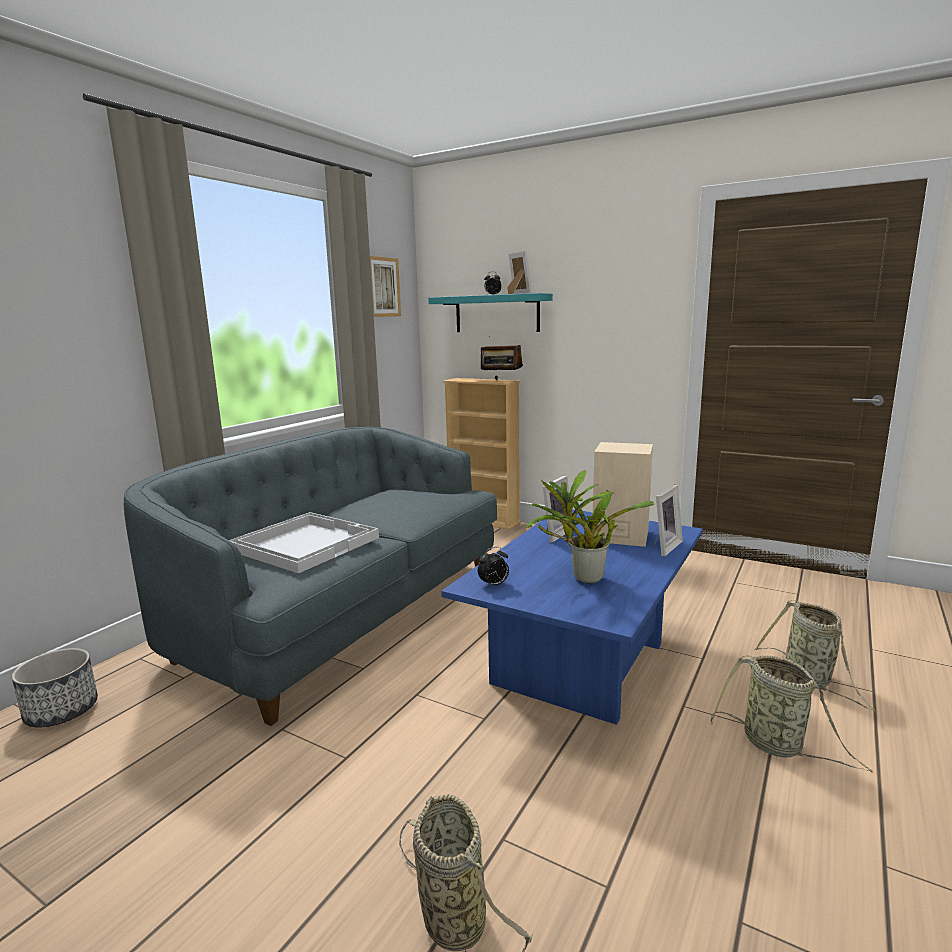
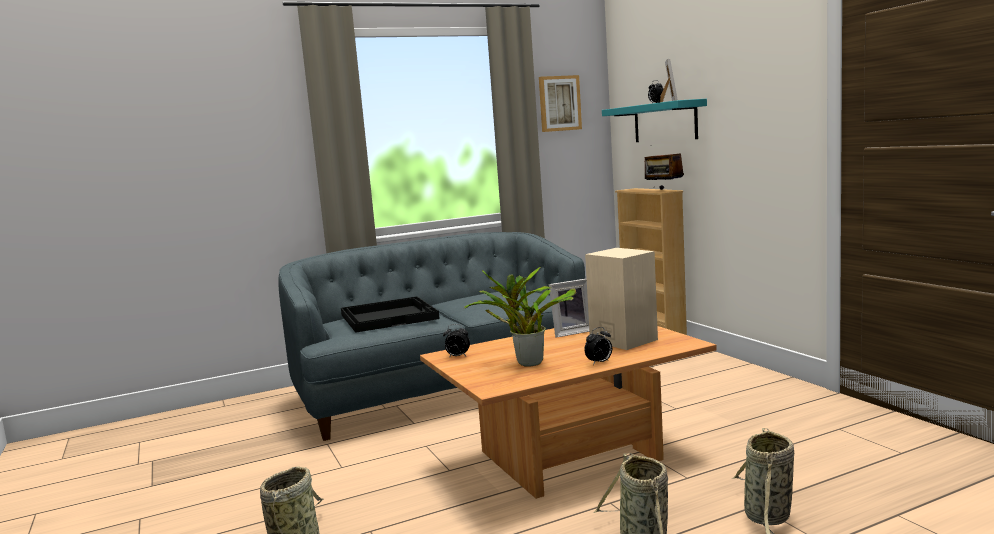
camera: 35 degrees right, 5 degrees down
(61, 711) = (238, 408): planter -> none
(305, 543) = (389, 316): white tray -> black tray
(583, 666) = (570, 458): blue coffee table -> brown coffee table
(651, 565) = (599, 363): none -> alarm clock
(663, 547) = (642, 352): picture frame -> none

